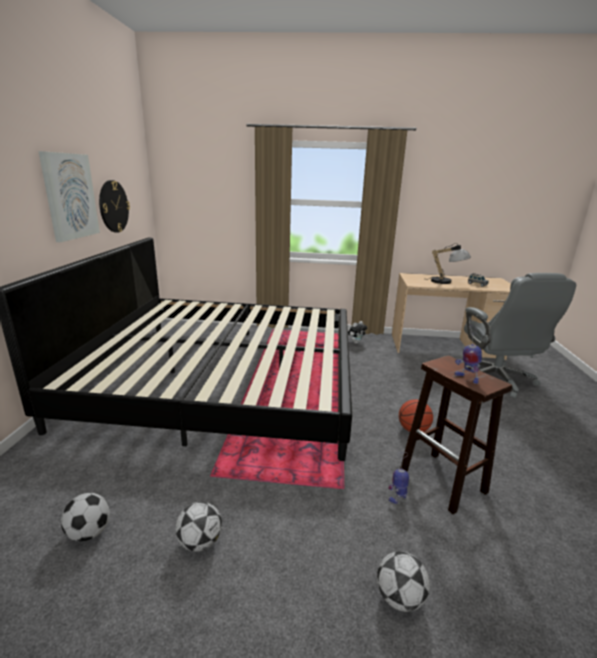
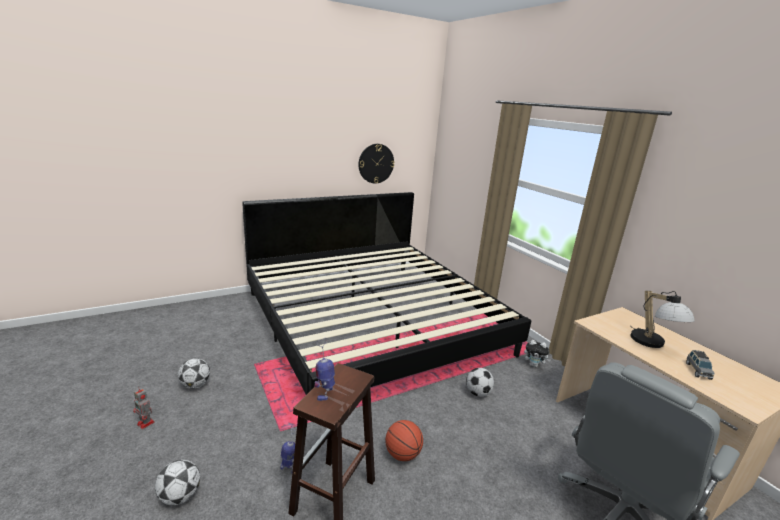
camera: 55 degrees right, 0 degrees up
(70, 196) = (328, 153): picture -> none
(89, 532) = (187, 346): football -> football (477, 393)
(241, 617) = (146, 423): none -> toy robot

